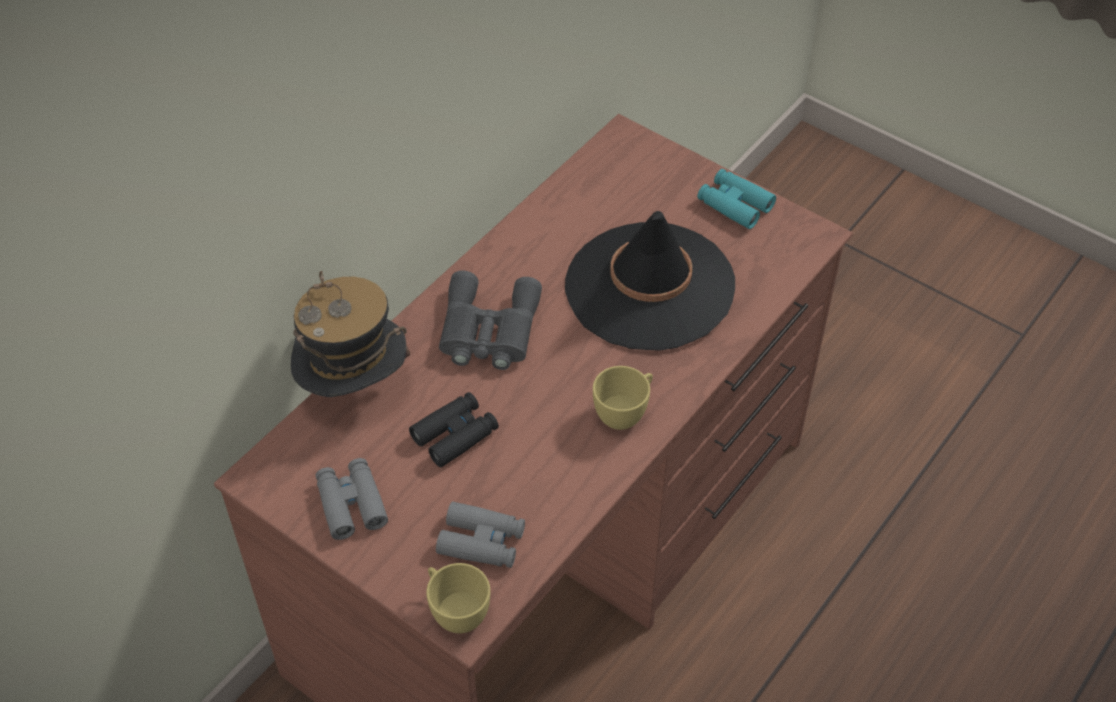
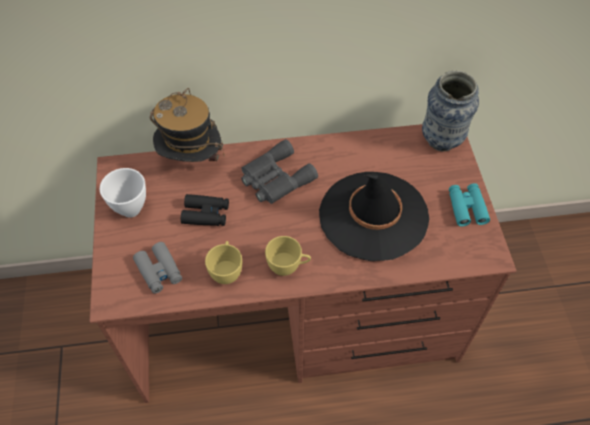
camera: 45 degrees right, 5 degrees up
(351, 504) = (132, 209): grey binoculars -> white bowl
(455, 611) = (113, 292): yellow cup -> yellow cup (226, 270)
(625, 151) = (441, 140): none -> vase

